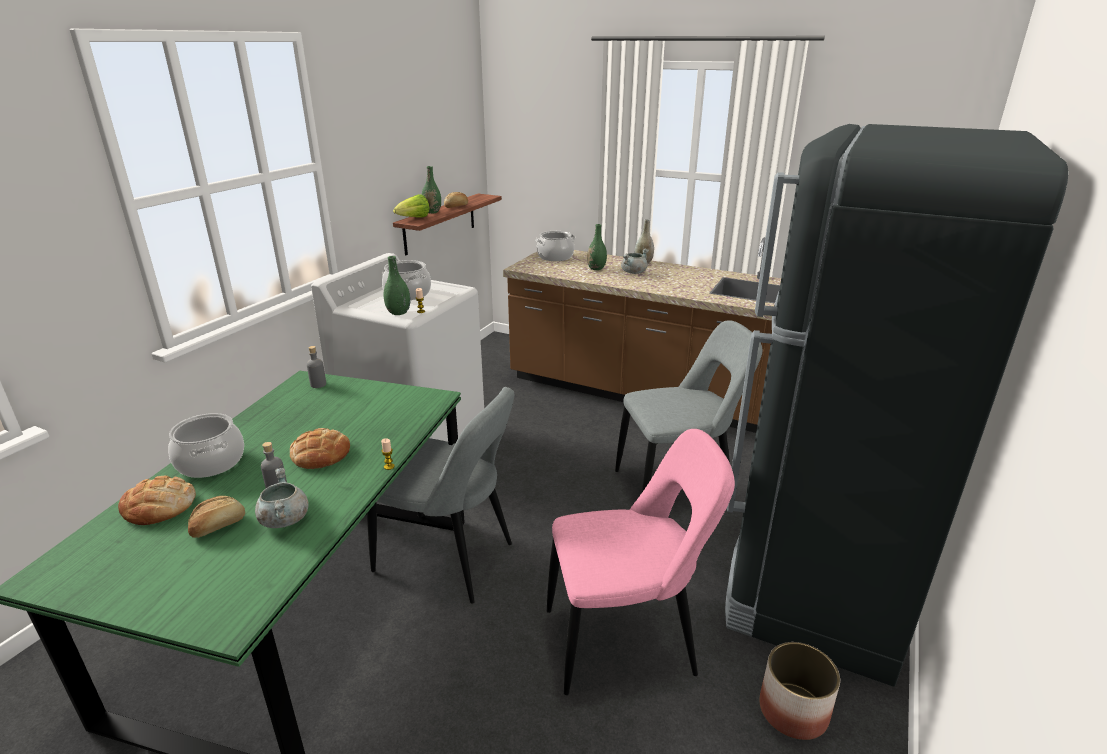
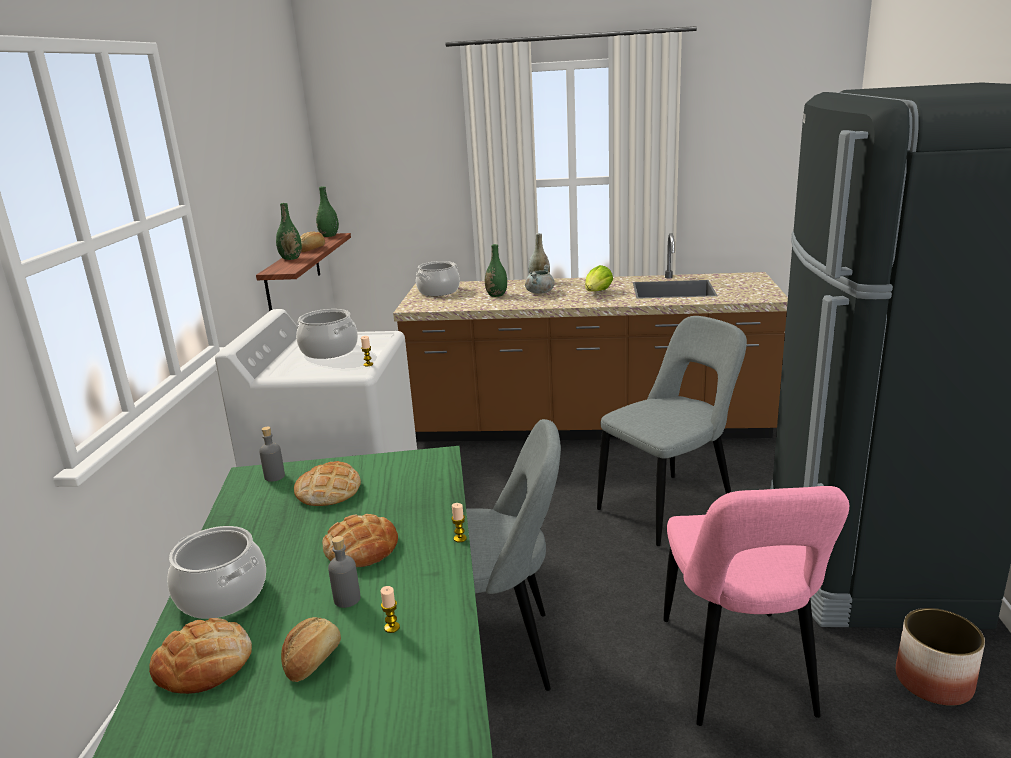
camera: 20 degrees left, 5 degrees down
(284, 519) = (392, 627): grey cooking pot -> candle
(341, 405) = (328, 491): none -> bread
(398, 313) = (342, 370): green vase -> green vase (329, 235)
(414, 218) = (278, 267): lettuce -> lettuce (597, 293)
(626, 641) = (738, 672): pink chair -> pink chair turned 120 degrees clockwise

